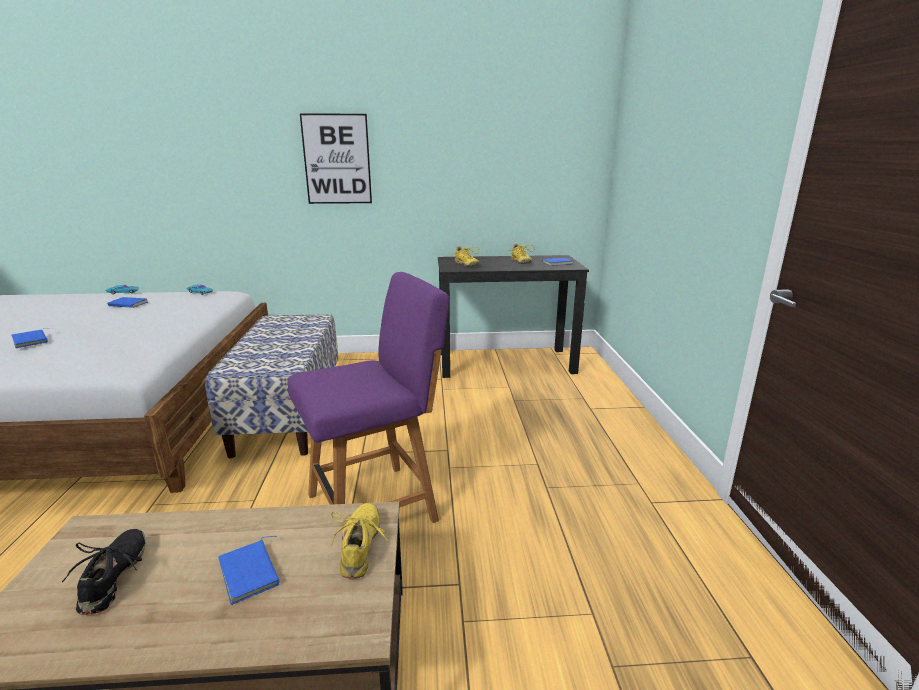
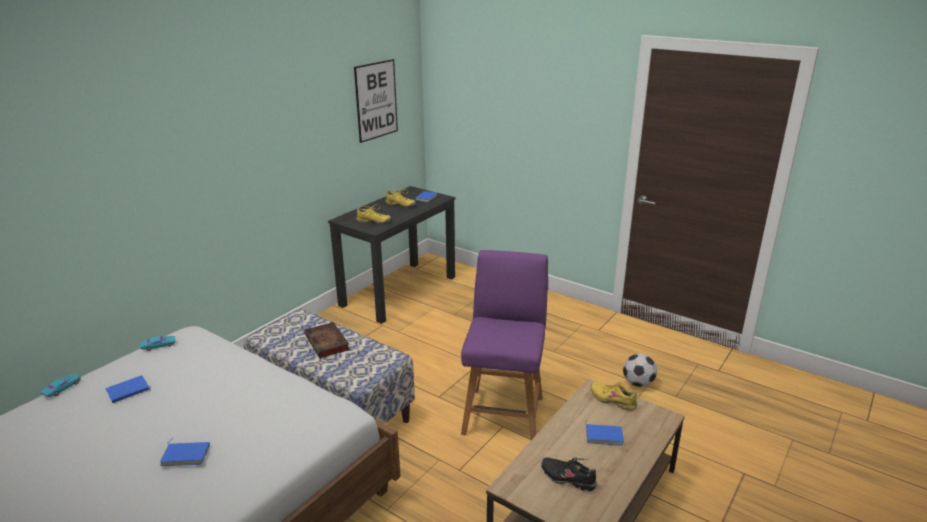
camera: 50 degrees left, 5 degrees up
(285, 339) = (328, 343): none -> book
(337, 159) = (237, 156): picture -> picture (376, 100)
(584, 599) = (638, 383): none -> football

